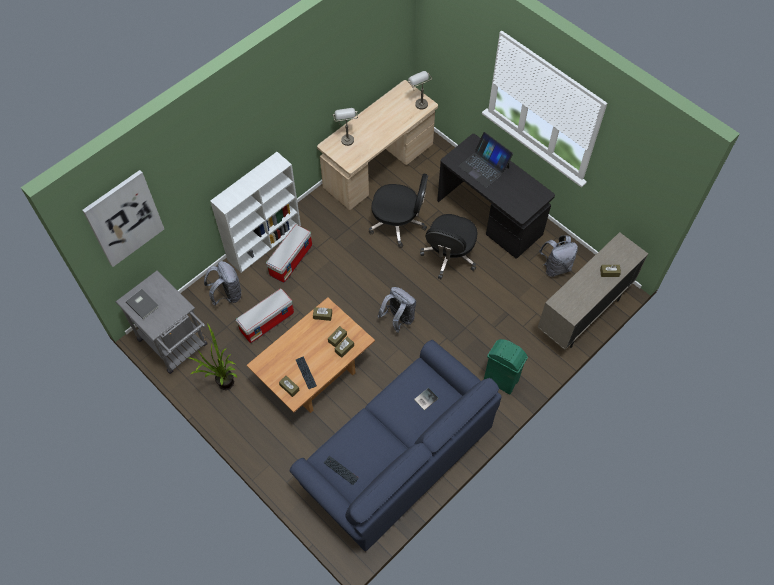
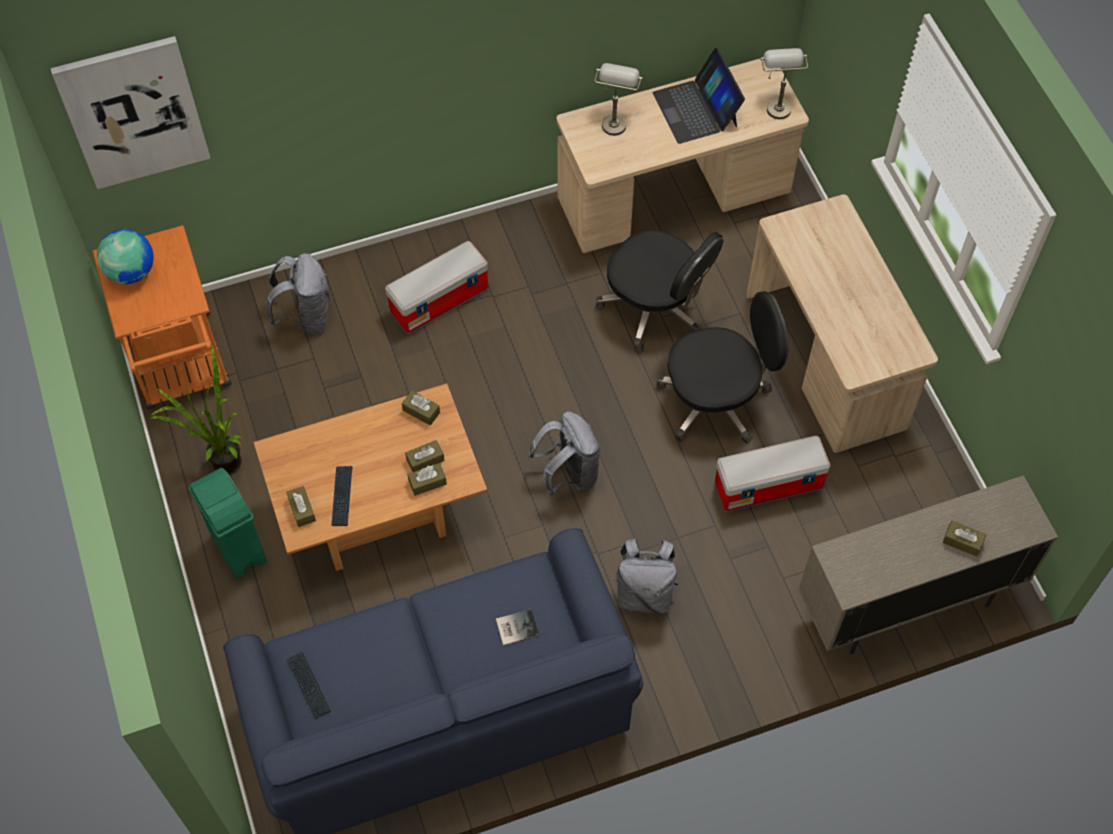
camera: 25 degrees right, 0 degrees up
(143, 304) = (131, 271): grey book -> globe
(176, 346) = (182, 368): grey cart -> orange cart
(265, 242) = (413, 253): white bookcase -> none
(267, 321) = (347, 388): storage box -> storage box (769, 484)
(449, 256) = (716, 400): black office chair -> black office chair turned 150 degrees counterclockwise
(484, 166) = (832, 260): laptop -> laptop (696, 109)
(490, 216) = (827, 360): black desk -> beige desk
(501, 380) = (692, 658): green trash can -> green trash can (239, 550)
(555, 267) = (901, 497): grey backpack -> grey backpack (644, 593)

